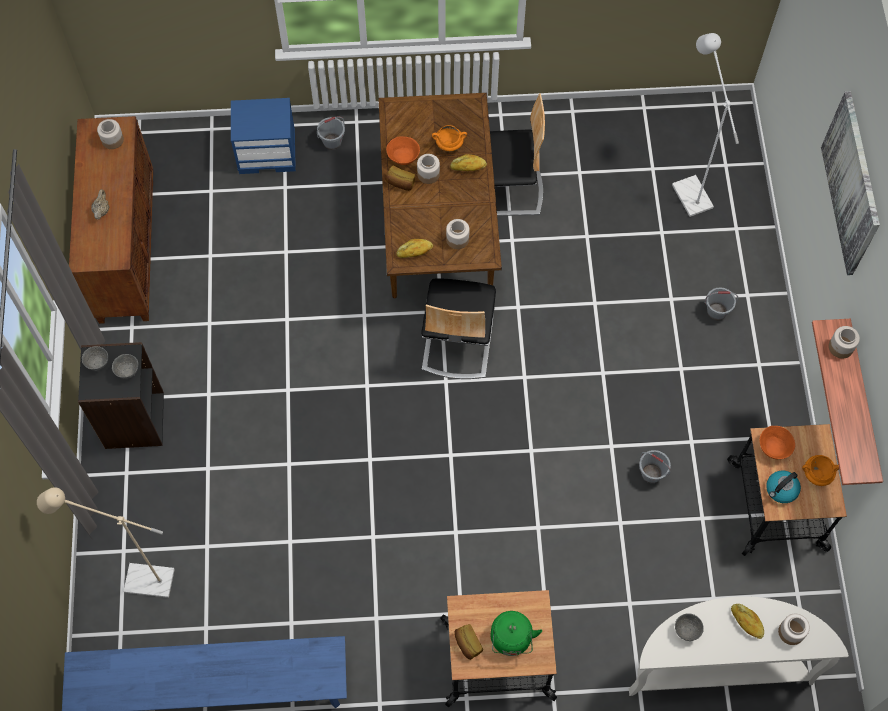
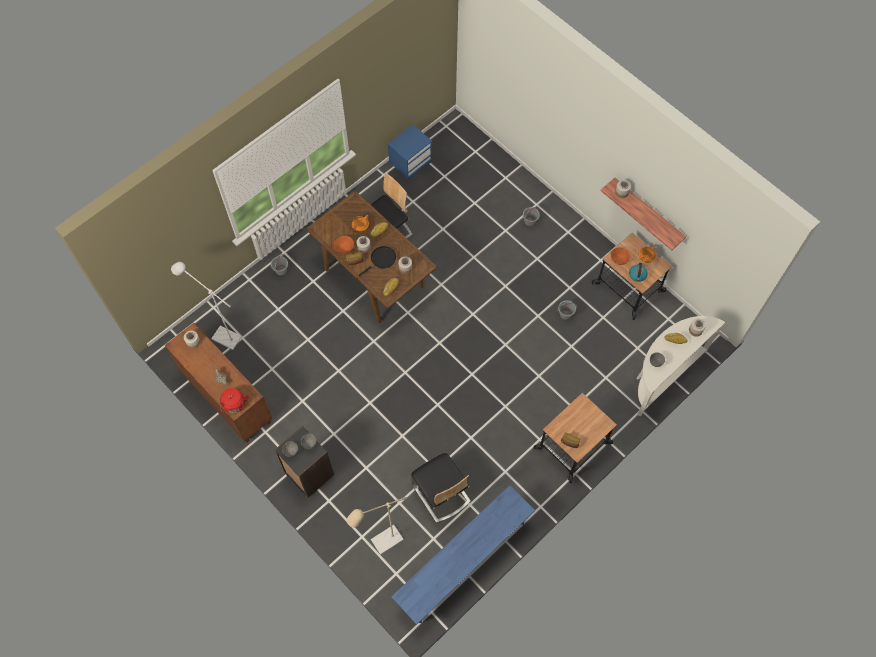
camera: 40 degrees left, 0 degrees up
(86, 254) = (234, 405): none -> red kettle
(268, 152) = (253, 298): blue nightstand -> blue nightstand (410, 162)
(437, 206) = (381, 259): none -> black frying pan
(457, 342) = (428, 321): chair -> chair (441, 493)
(511, 640) = (586, 426): green kettle -> none
(688, 189) = (469, 174): white floor lamp -> white floor lamp (222, 335)
(851, 183) = (577, 116): picture -> none

